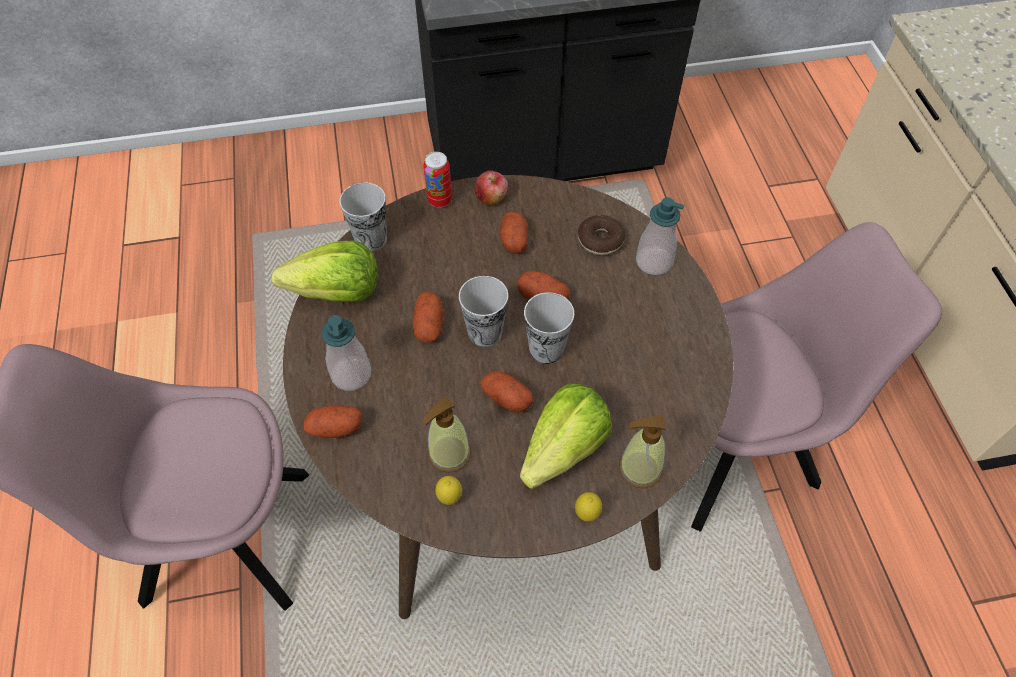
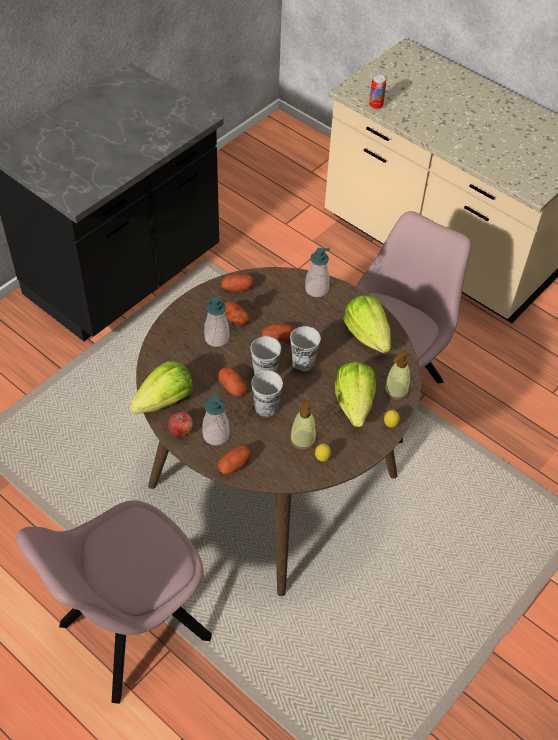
camera: 40 degrees left, 5 degrees down
(371, 239) = (155, 362): cup -> cup (266, 408)
(440, 200) = (173, 320): can -> can (375, 106)
(469, 252) = (217, 338): none -> soap dispenser
(491, 197) = (200, 303): apple -> apple (181, 430)
(506, 398) = (306, 398): potato -> potato (237, 288)
(600, 240) = (280, 293): donut -> none
(669, 363) = (367, 335): none -> lettuce

